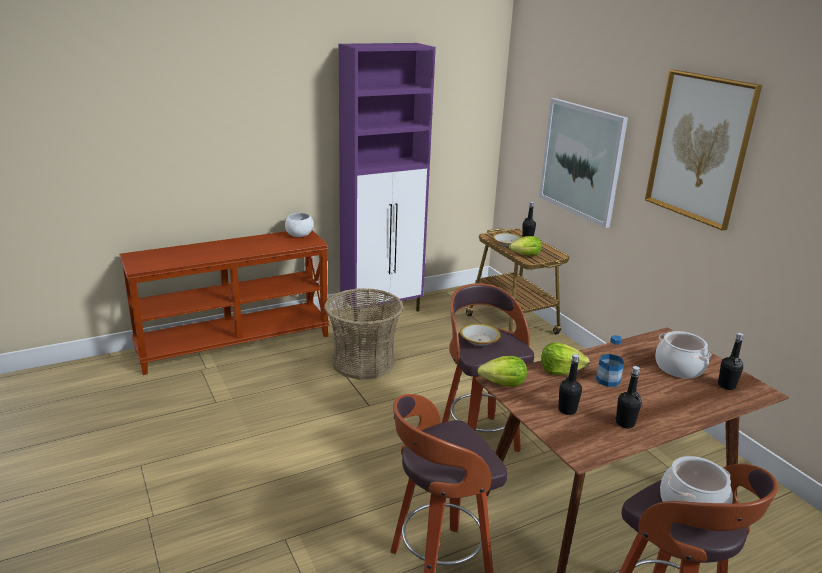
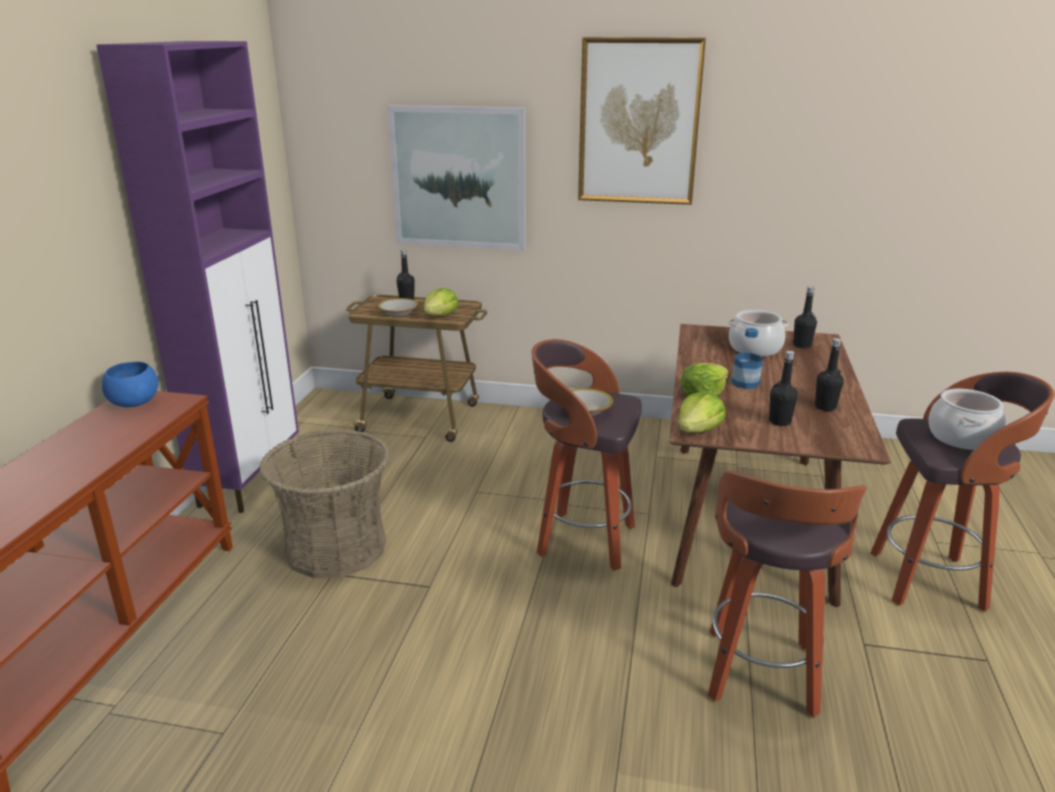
camera: 50 degrees left, 0 degrees up
(299, 235) = (133, 403): white bowl -> blue bowl

